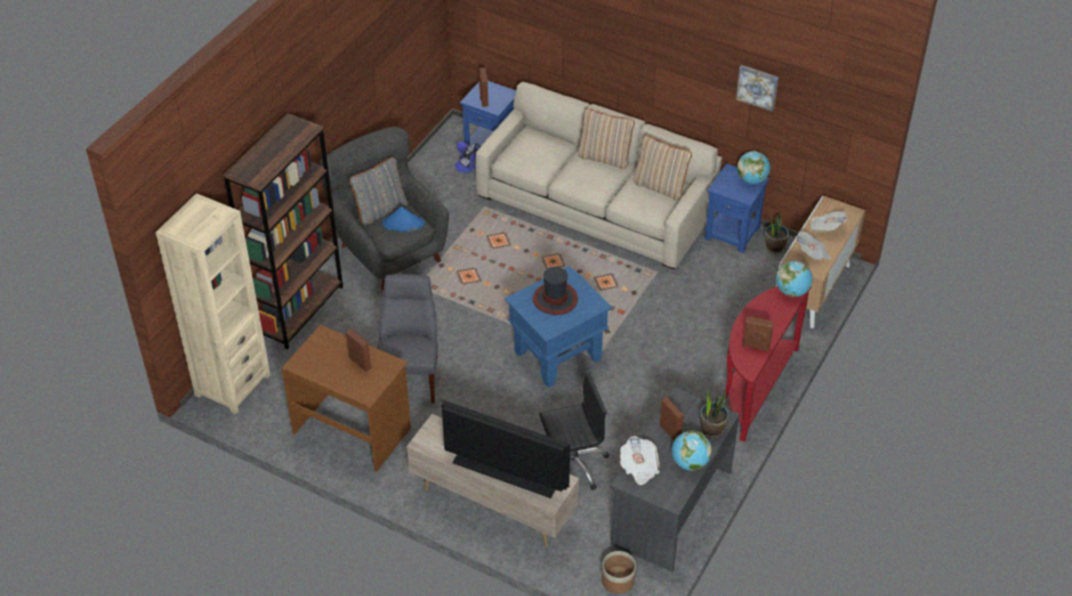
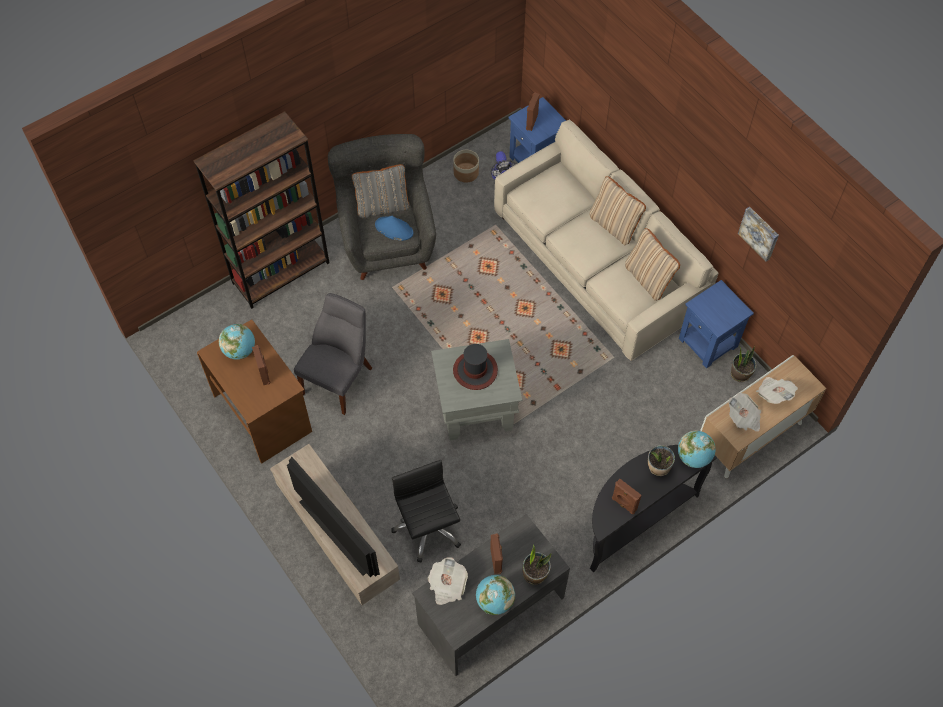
camera: 25 degrees right, 15 degrees up
(232, 385) = (190, 326): beige bookcase -> none
(557, 355) = (475, 409): blue side table -> grey side table
(572, 464) = (428, 528): black office chair -> black office chair turned 120 degrees counterclockwise
(617, 581) = (404, 663): planter -> planter (466, 173)
(752, 180) = (735, 308): globe -> globe (240, 350)
(754, 388) = (634, 519): red console table -> black console table
(767, 309) = (658, 467): none -> potted plant

